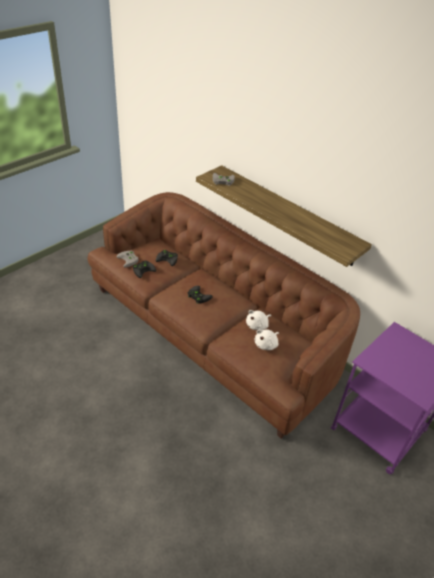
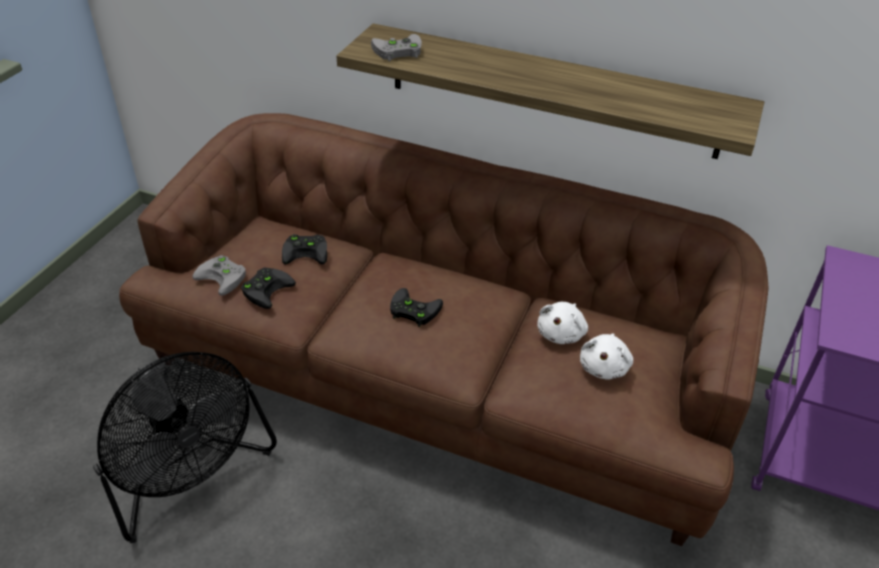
camera: 20 degrees left, 0 degrees up
(88, 339) = (182, 478): none -> black fan

